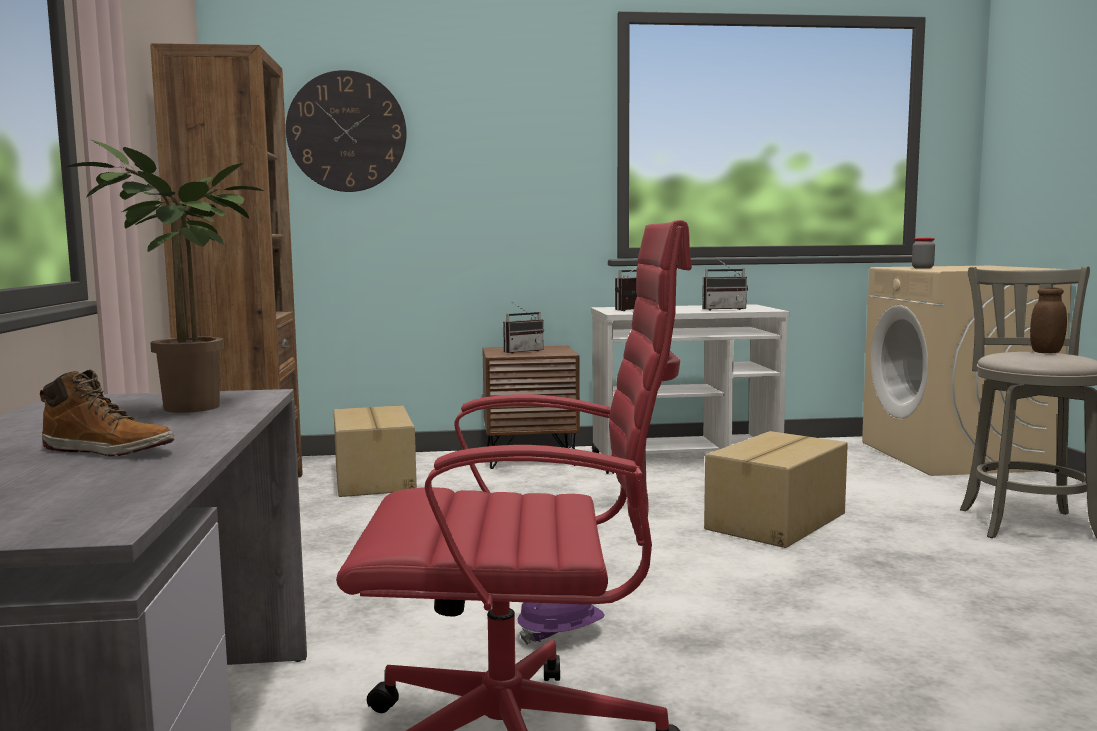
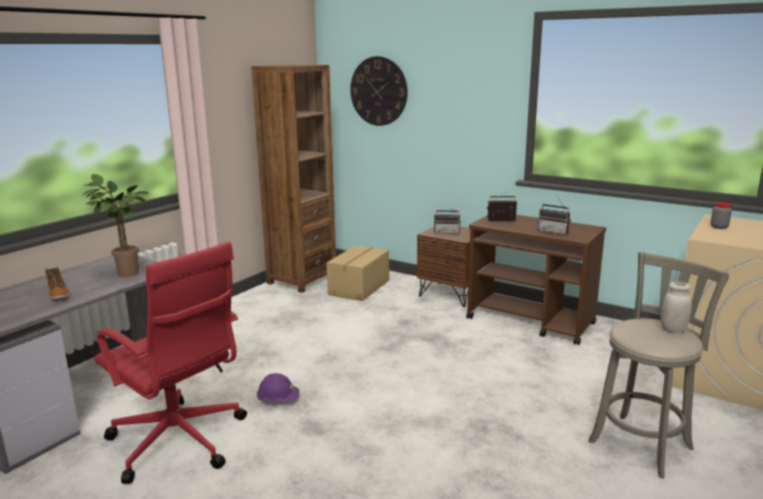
camera: 40 degrees right, 10 degrees up
(685, 460) = (531, 321): white cart -> brown cart
(778, 521) = (489, 381): cardboard box -> none
(1046, 352) = (673, 330): brown jar -> white jar

